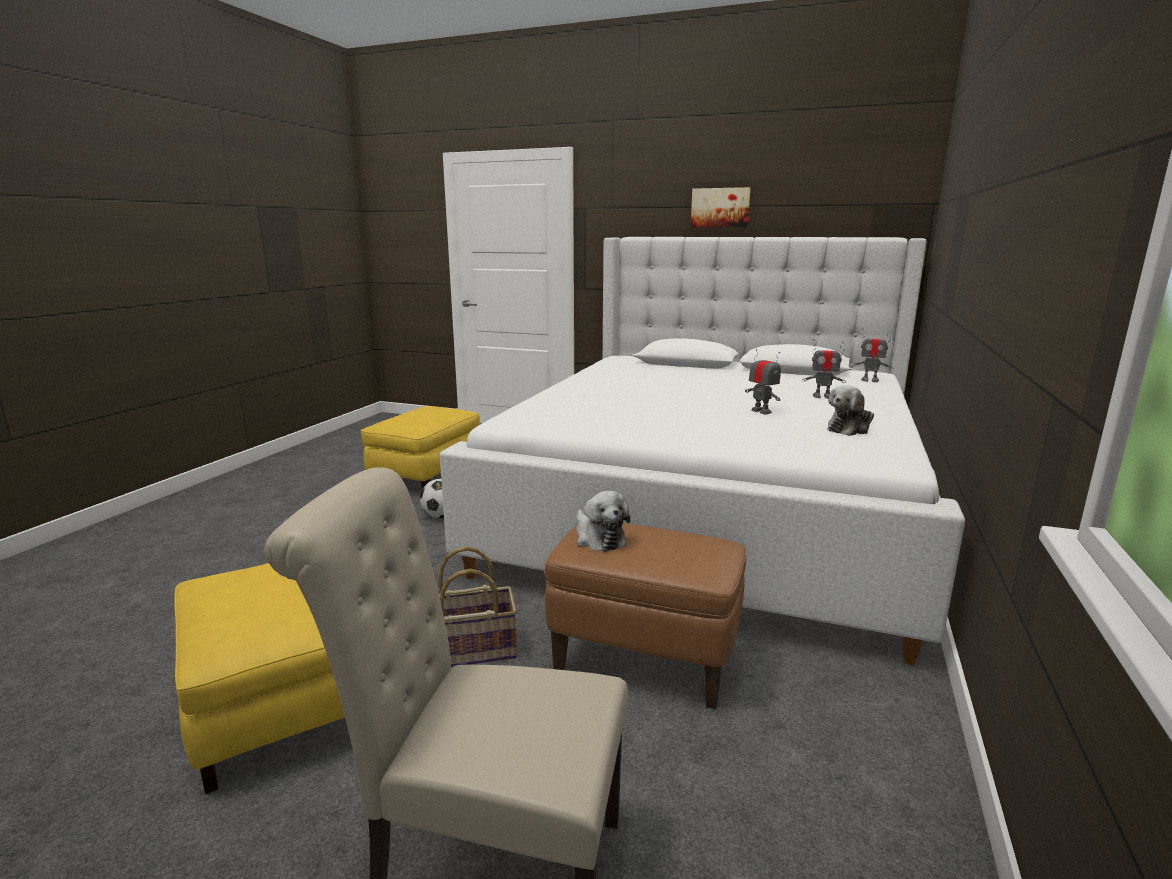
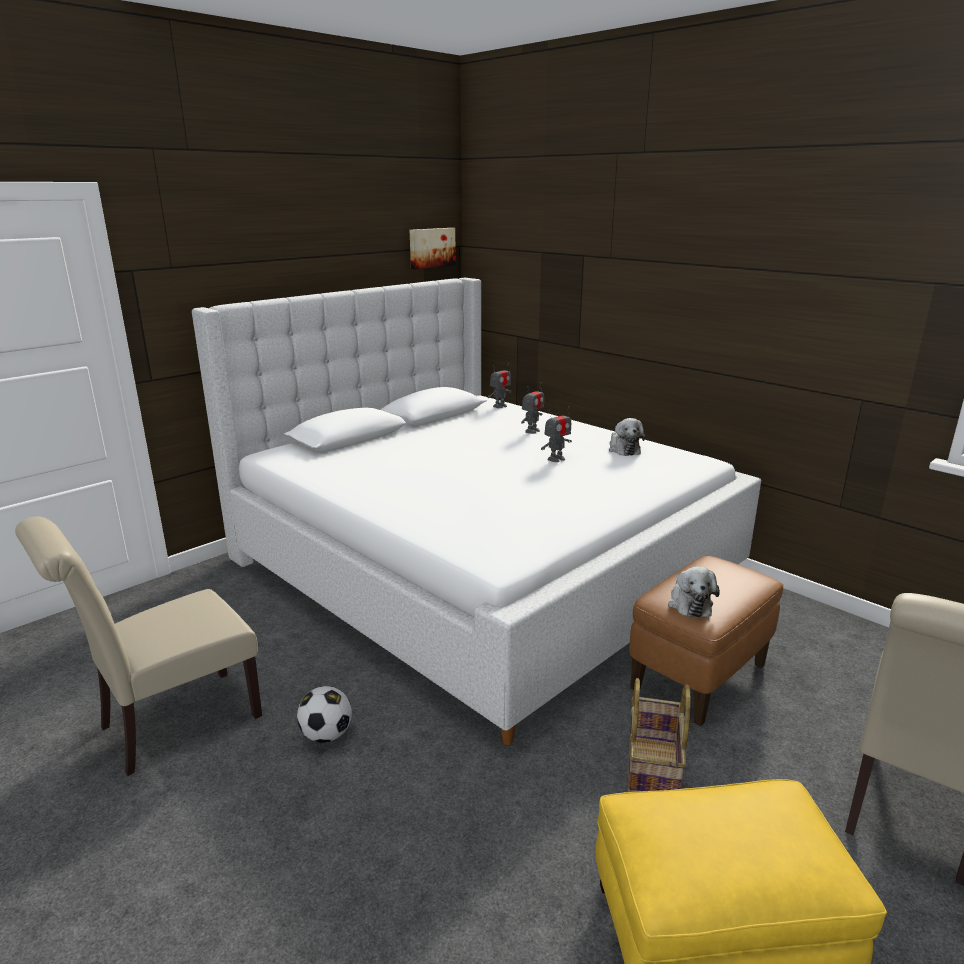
camera: 65 degrees left, 5 degrees up
(426, 476) = (170, 724): yellow ottoman -> beige chair
(599, 538) = (689, 603): plush toy -> plush toy turned 90 degrees clockwise
(720, 208) = (302, 260): picture -> picture (431, 247)
(761, 411) = (556, 459): toy robot -> toy robot turned 150 degrees clockwise

